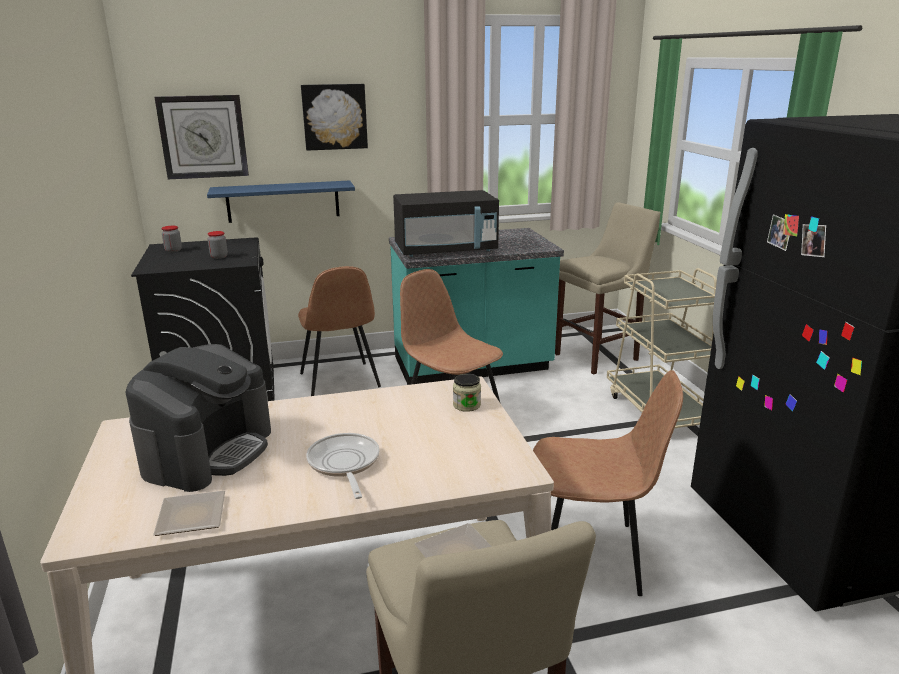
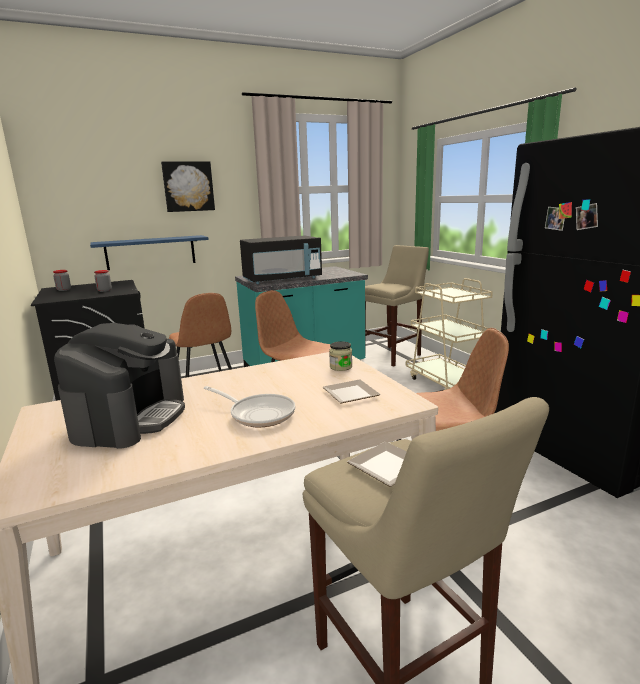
camera: 10 degrees left, 5 degrees down
(189, 518) = (128, 468): plate -> plate (350, 395)
(203, 137) = (84, 202): wall clock -> none
(344, 465) = (258, 414): frying pan -> frying pan turned 150 degrees clockwise

